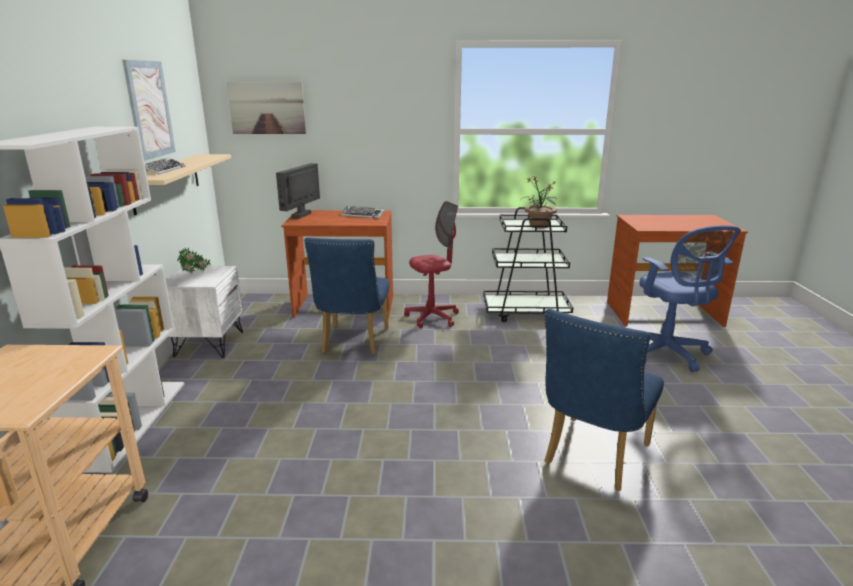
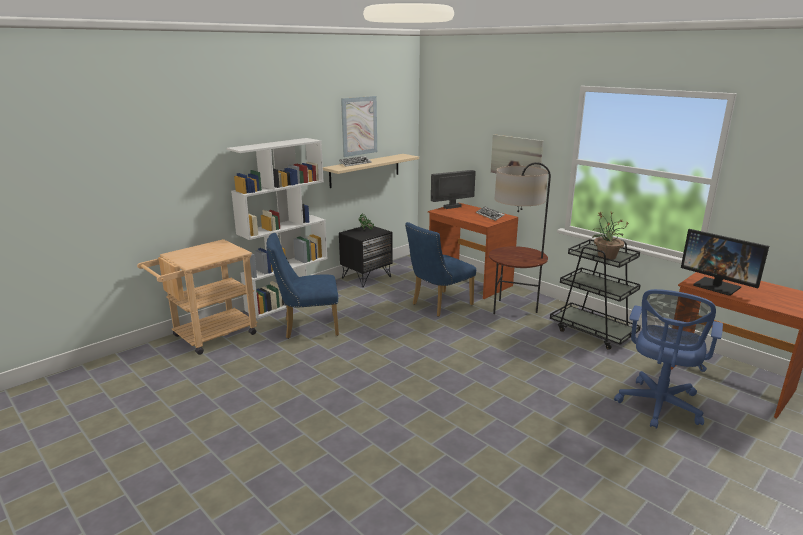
camera: 45 degrees right, 0 degrees up
(209, 344) = (366, 277): white nightstand -> black nightstand
(267, 108) = (451, 126): picture -> picture (516, 157)
(432, 318) = (514, 309): red office chair -> floor lamp
(591, 457) = (463, 425): blue chair -> blue chair (306, 327)
(660, 225) = (717, 286): none -> monitor

